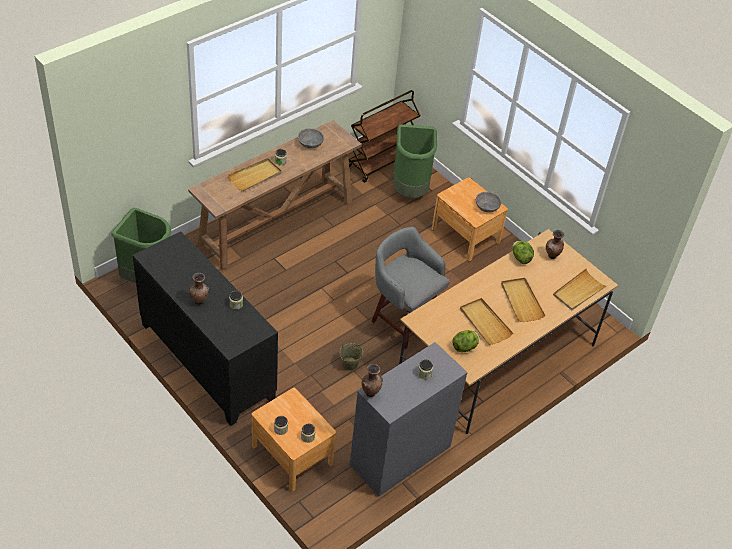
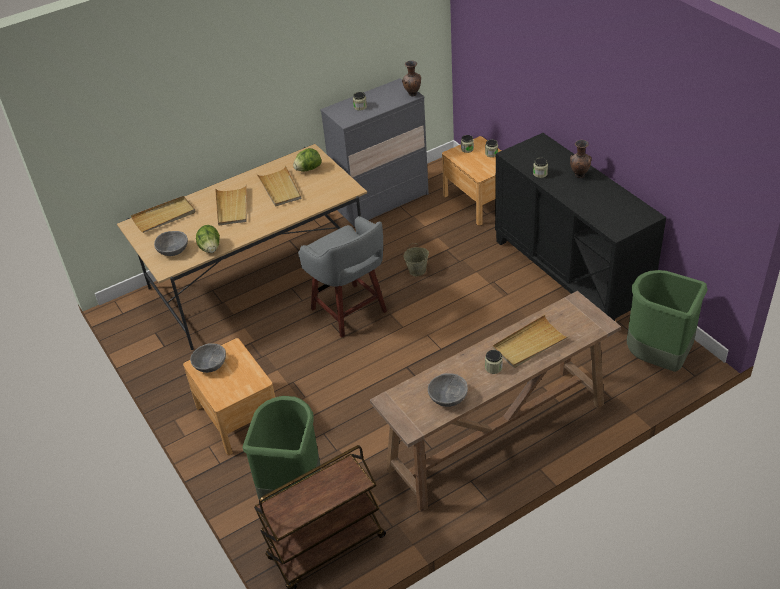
camera: 165 degrees left, 5 degrees down
(552, 256) = (173, 250): brown vase -> grey bowl

